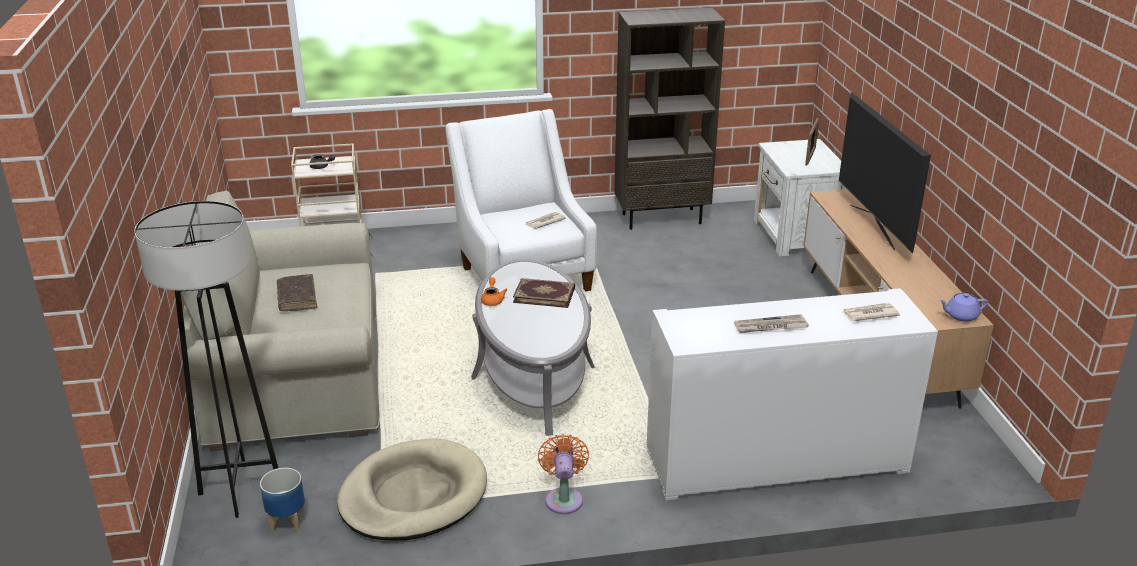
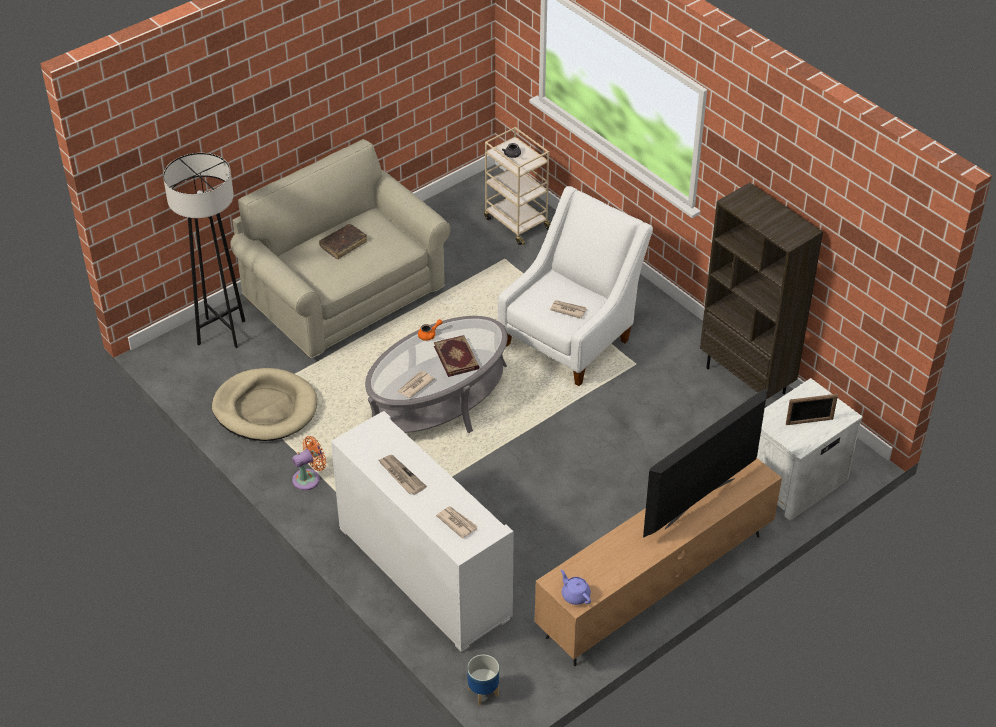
camera: 60 degrees right, 15 degrees up
(287, 522) = (207, 367): planter -> planter (483, 692)
(561, 330) = (415, 385): none -> newspaper

